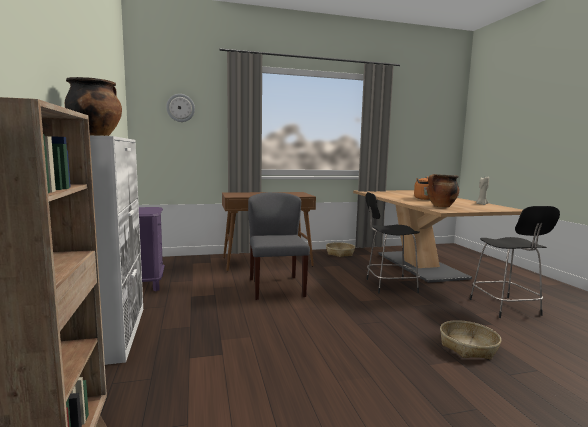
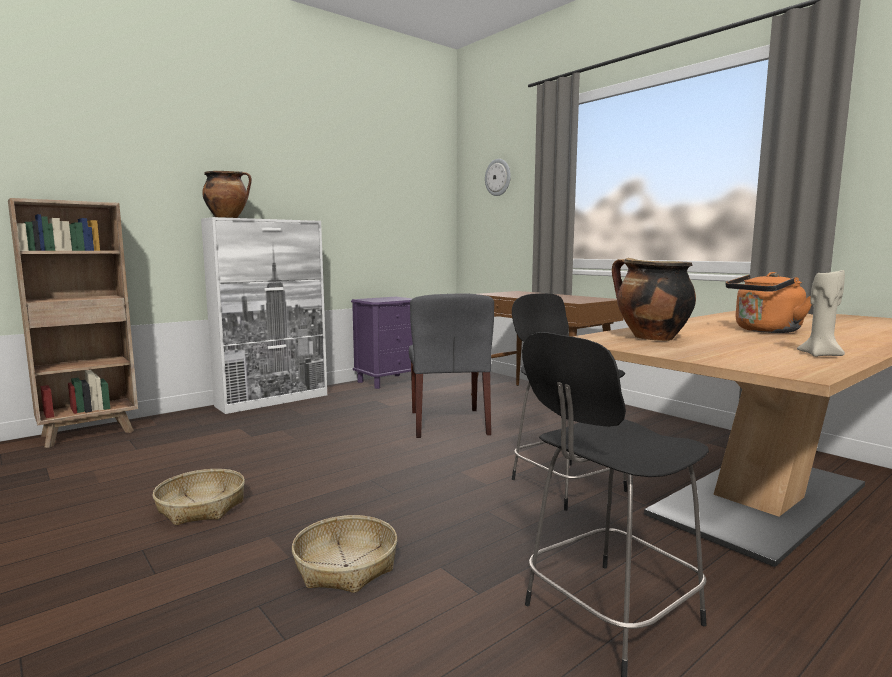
camera: 65 degrees right, 0 degrees up
(276, 287) = (449, 423): grey chair -> grey chair turned 120 degrees clockwise
(340, 253) = (681, 430): basket -> basket (201, 507)

